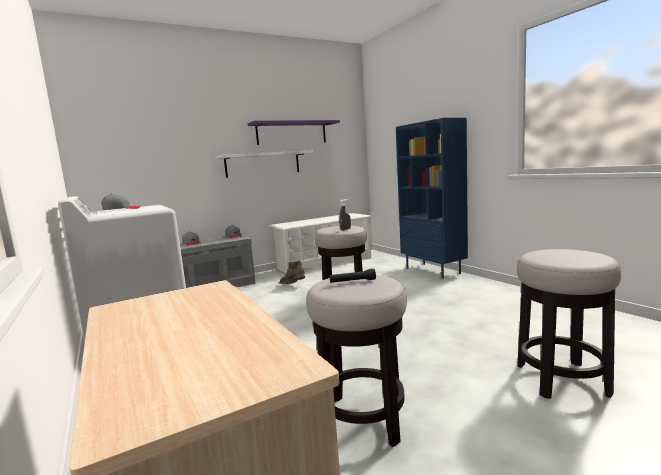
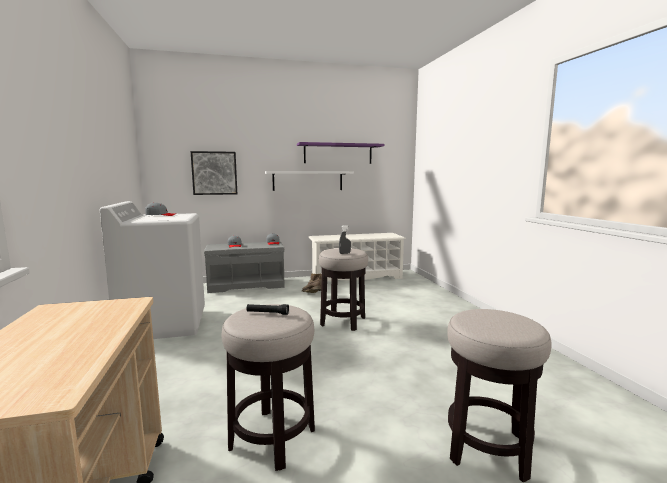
camera: 15 degrees right, 0 degrees up
(156, 161) = (214, 173): none -> picture
(433, 271) = (451, 302): blue bookcase -> none

